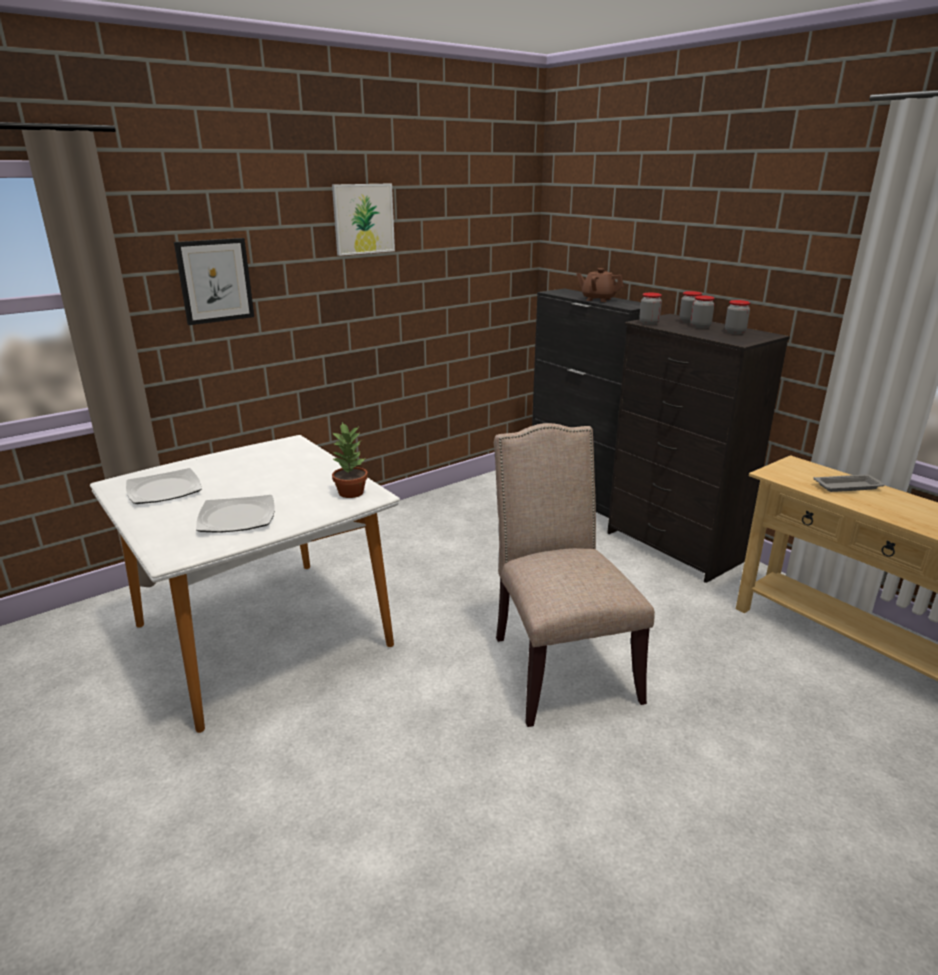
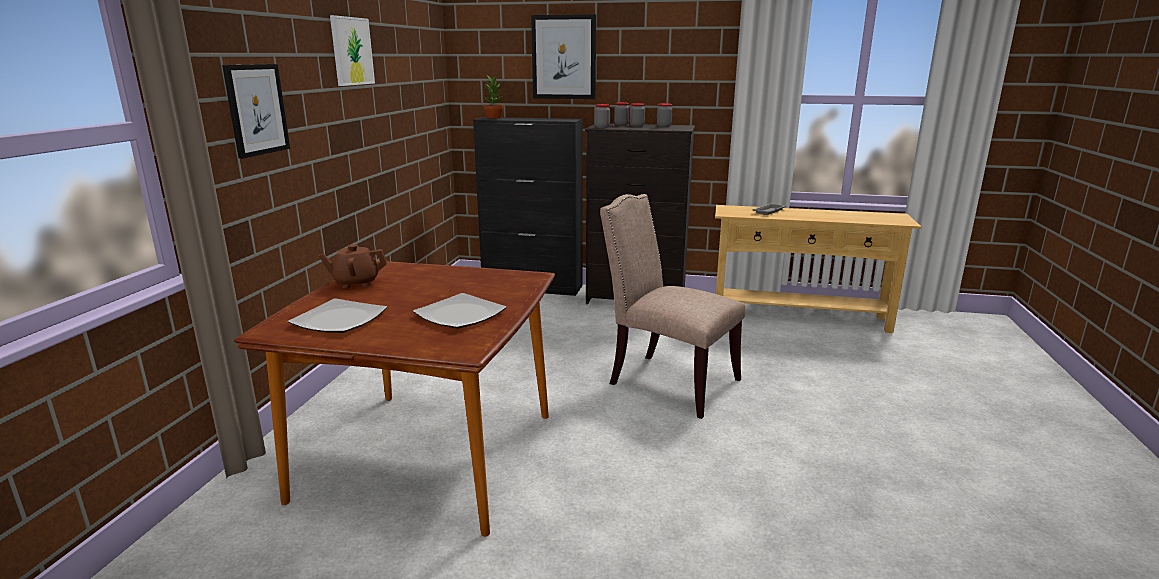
camera: 40 degrees left, 5 degrees down
(264, 635) = (430, 455): white dining table -> brown dining table
(351, 492) = (514, 278): potted plant -> potted plant (494, 117)
(598, 299) = (533, 119): brown teapot -> brown teapot (356, 283)
(650, 224) = (564, 57): none -> picture

